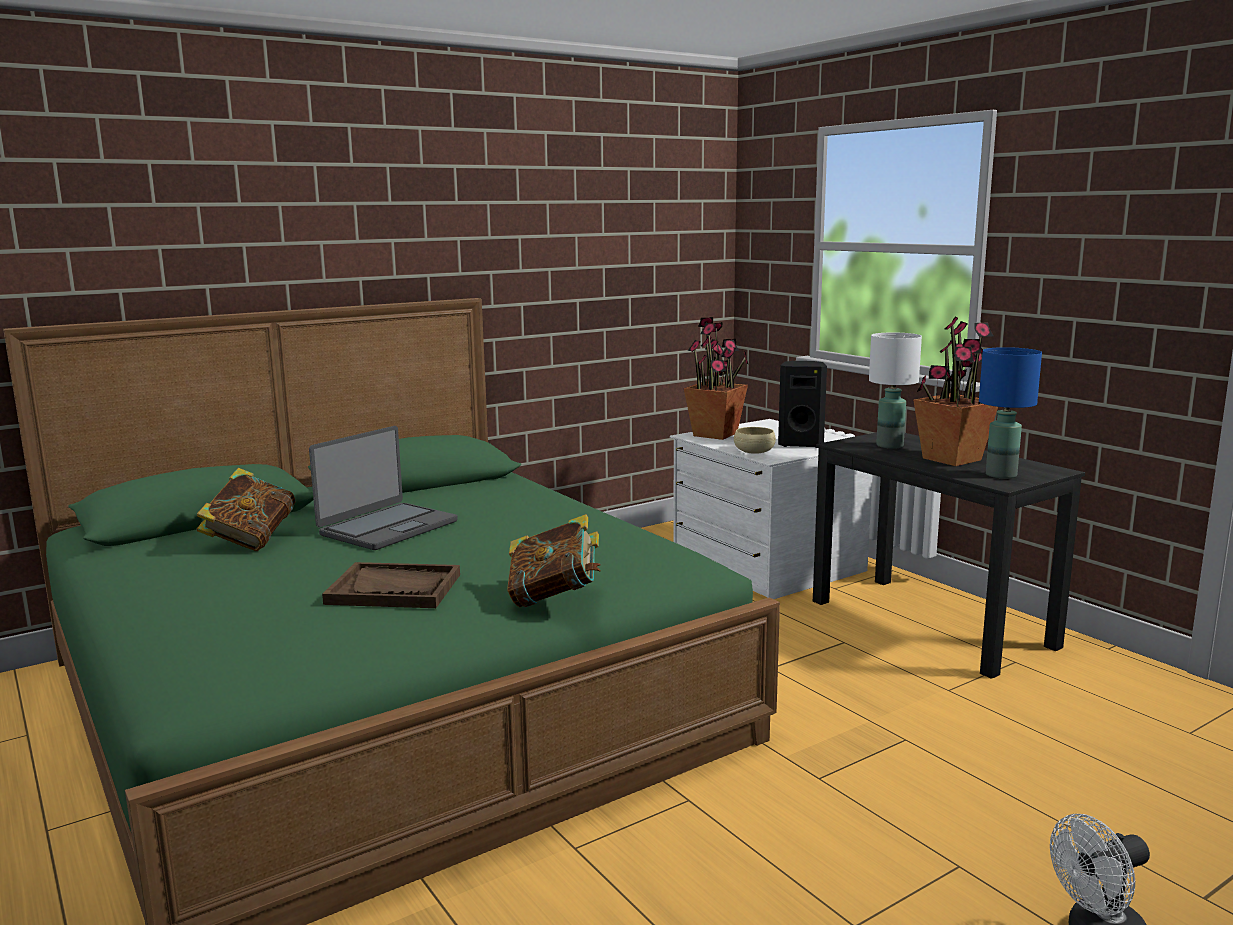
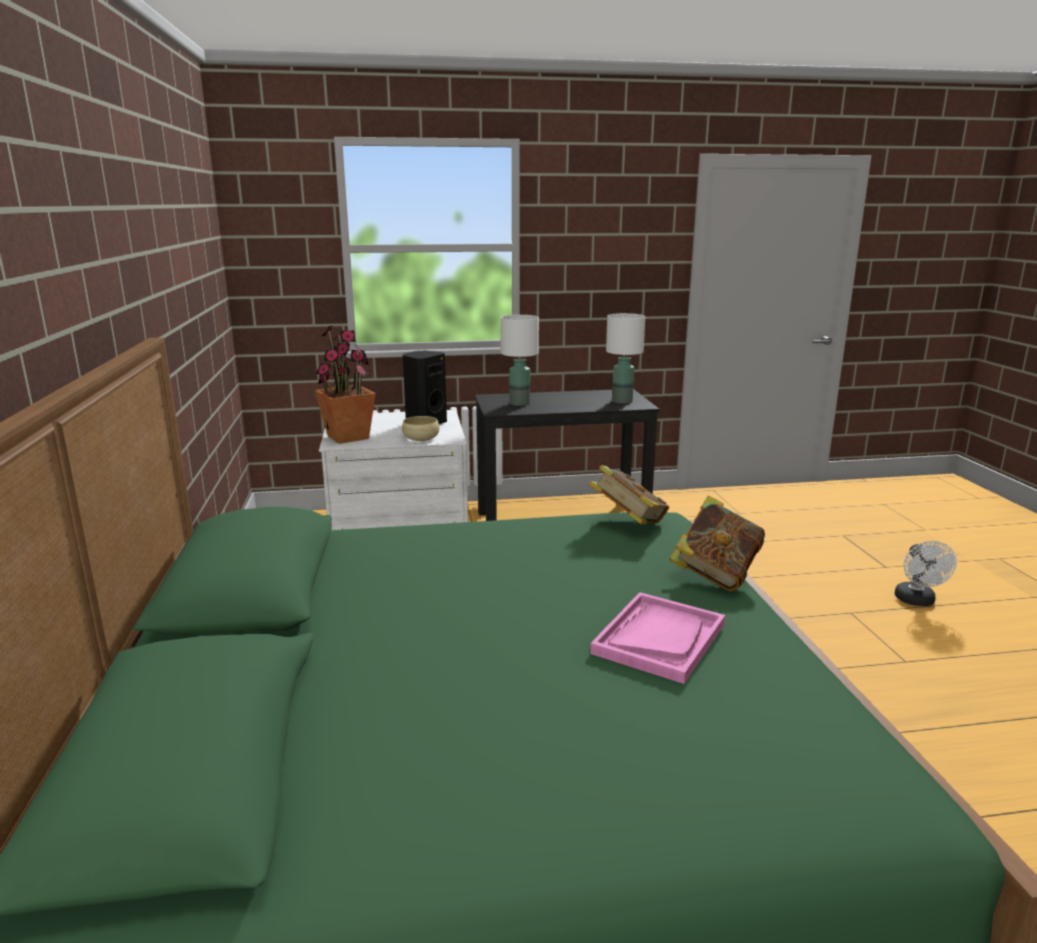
camera: 65 degrees left, 5 degrees up
(250, 541) = (402, 716): book -> book (628, 523)
(387, 528) = (447, 618): laptop -> none
(394, 589) = (659, 638): brown tray -> pink tray
(952, 459) = (572, 400): potted plant -> none
(1000, 475) = (622, 401): blue table lamp -> white table lamp

